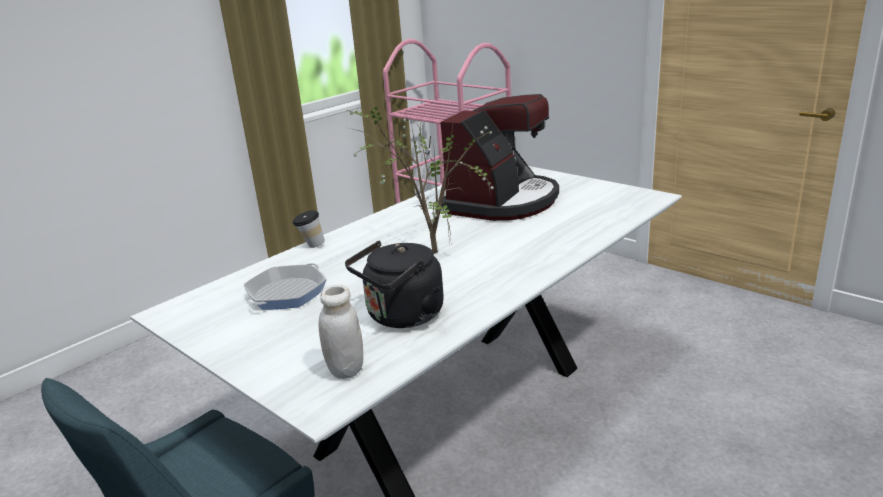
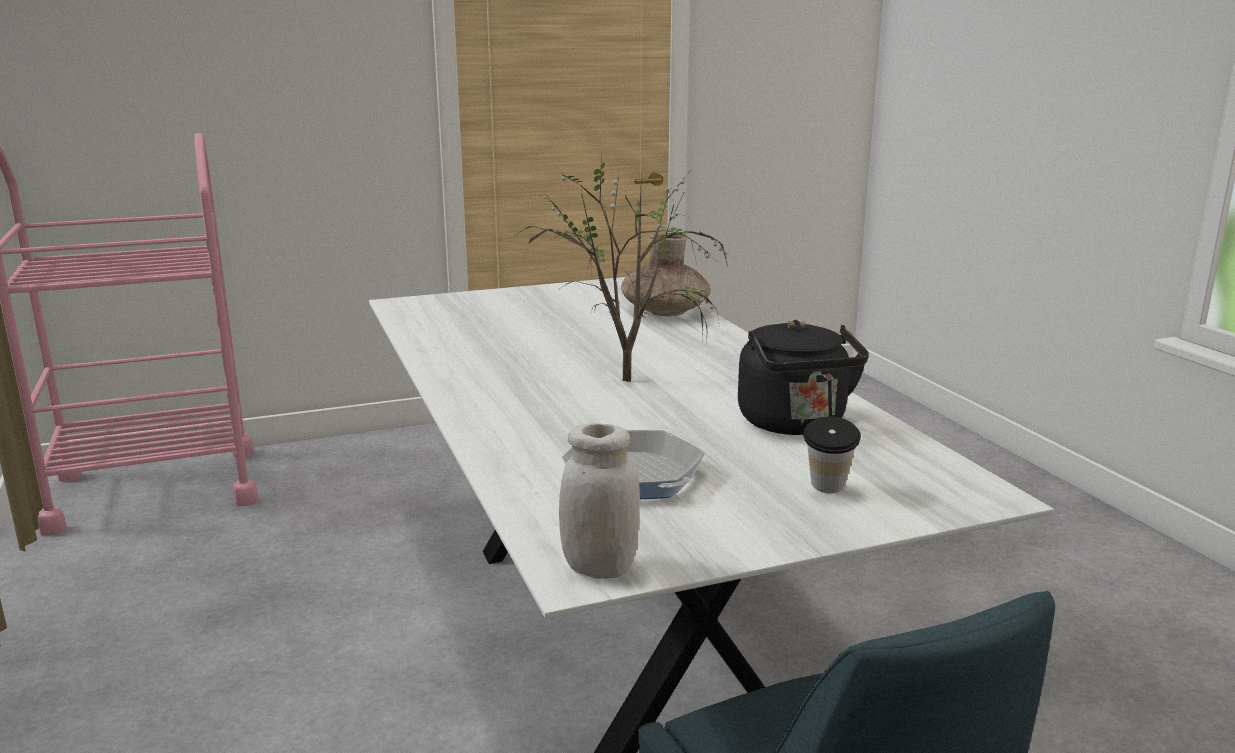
camera: 65 degrees left, 5 degrees down
(311, 246) = (474, 438): cup -> cup (827, 491)
(345, 369) = (904, 471): white jar -> white jar (599, 568)
(503, 202) = (525, 326): coffee machine -> none
(592, 224) = (665, 312): none -> brown vase

